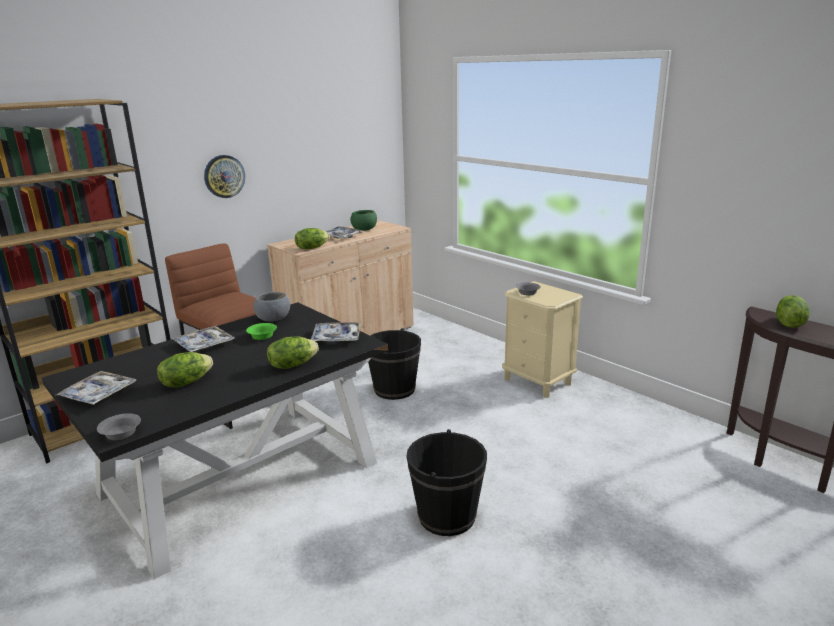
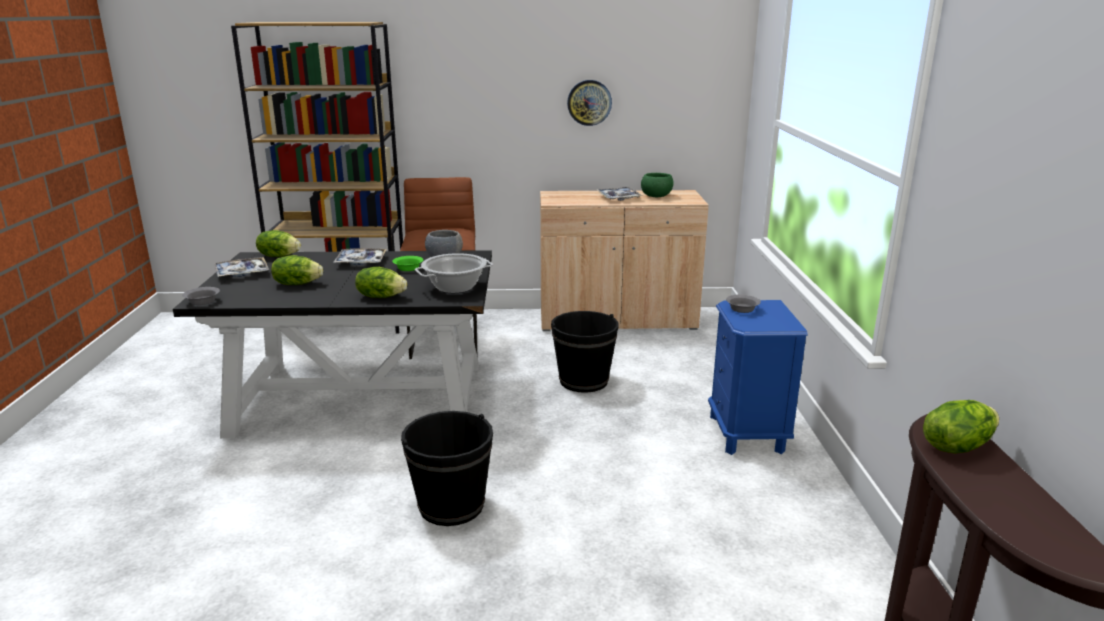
camera: 40 degrees right, 0 degrees up
(224, 176) = (500, 110): wall clock -> wall clock (589, 102)
(311, 248) = (567, 202): lettuce -> lettuce (279, 256)
(336, 337) = (455, 287): tray -> cooking pot
(537, 381) = (747, 434): beige nightstand -> blue nightstand

